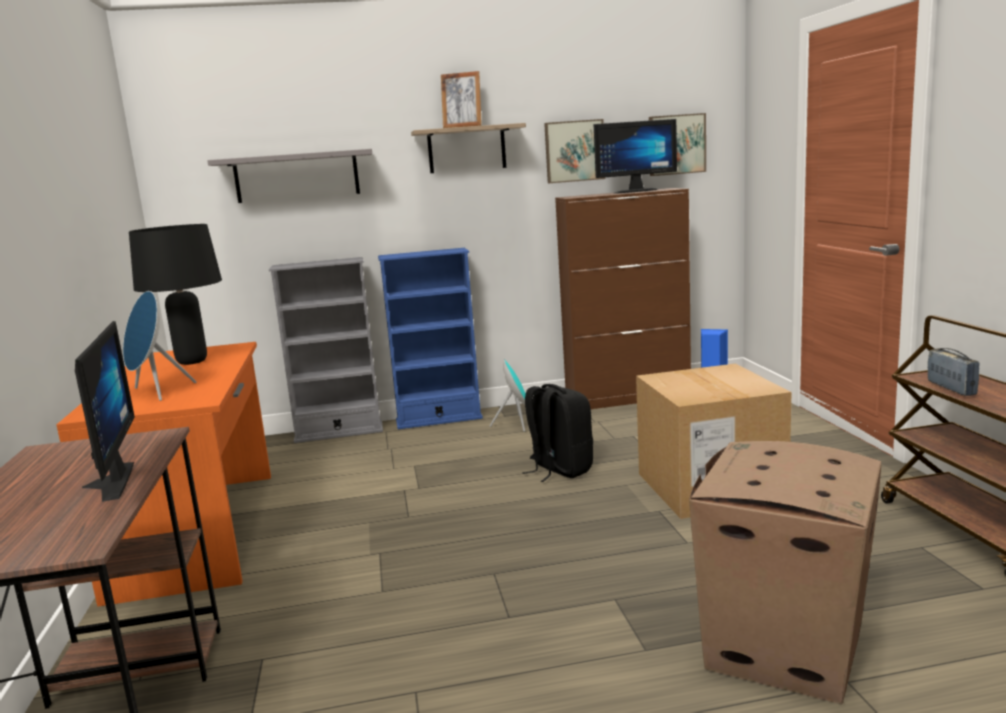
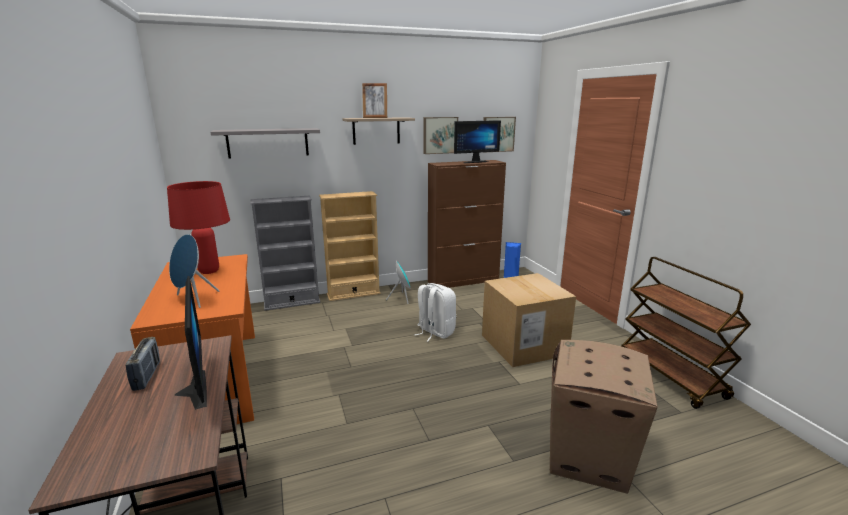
camera: 10 degrees left, 5 degrees up
(192, 362) = (209, 271): black table lamp -> red table lamp
(439, 419) = (353, 294): blue bookcase -> beige bookcase
(559, 469) = (435, 332): black backpack -> white backpack
(951, 388) = (665, 300): radio -> radio (147, 376)

